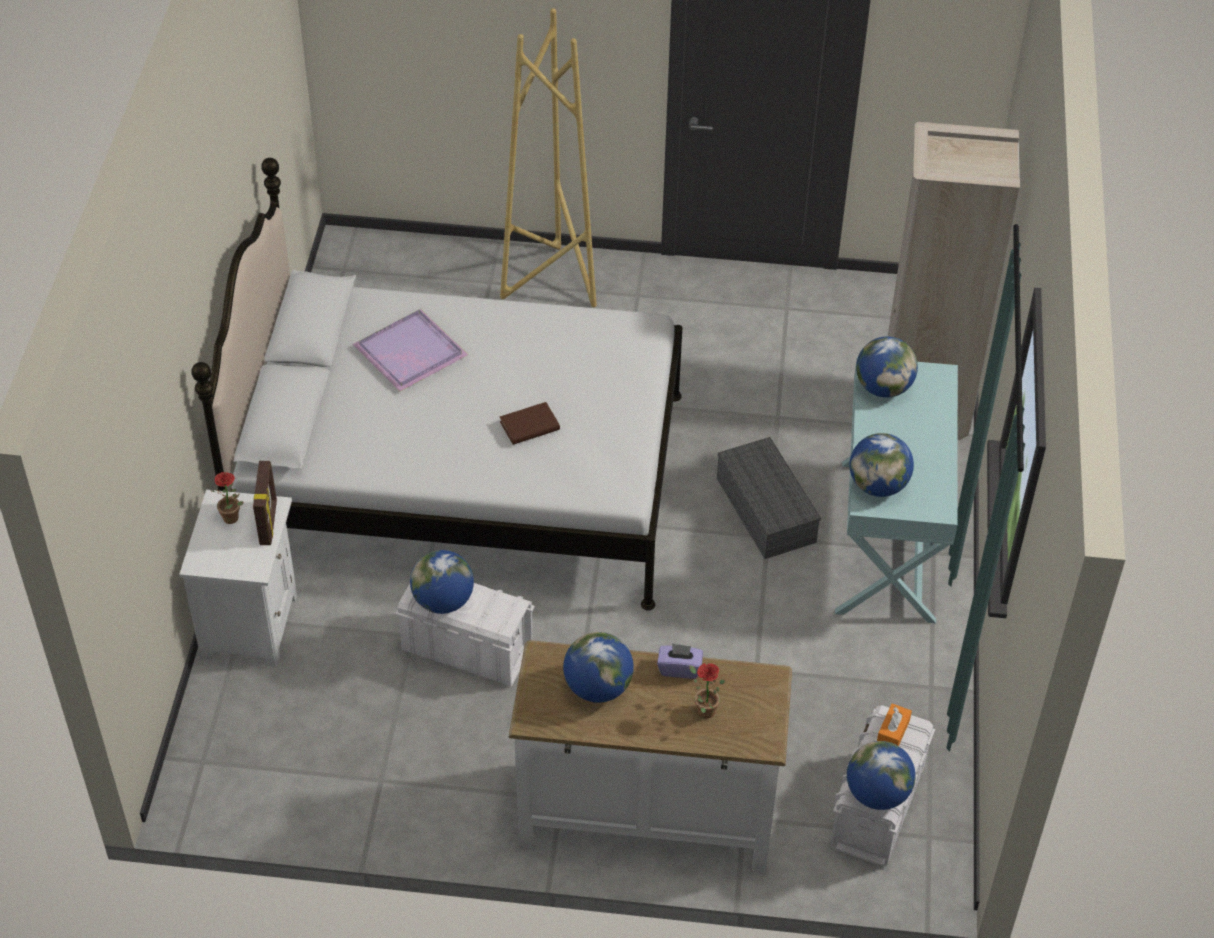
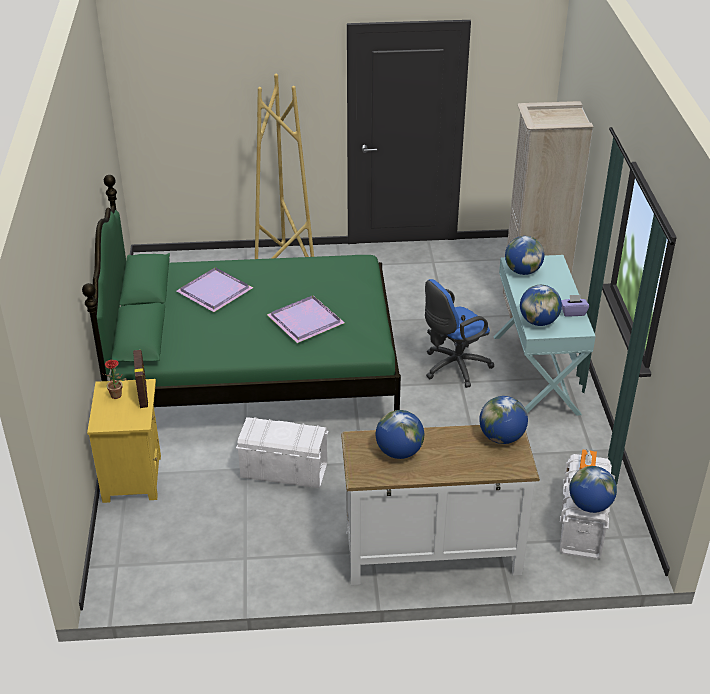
camera: 10 degrees left, 10 degrees down
(253, 624) = (134, 477): white nightstand -> yellow nightstand
(443, 601) = (268, 434): globe -> globe (501, 437)
(462, 478) = (255, 375): white bed -> green bed
(529, 426) = (304, 320): brown book -> purple tray
(679, 668) = (450, 433): purple tissue box -> purple tissue box (573, 312)
(702, 709) = (473, 455): potted plant -> none
(764, 509) = (453, 367): grey storage box -> blue office chair

